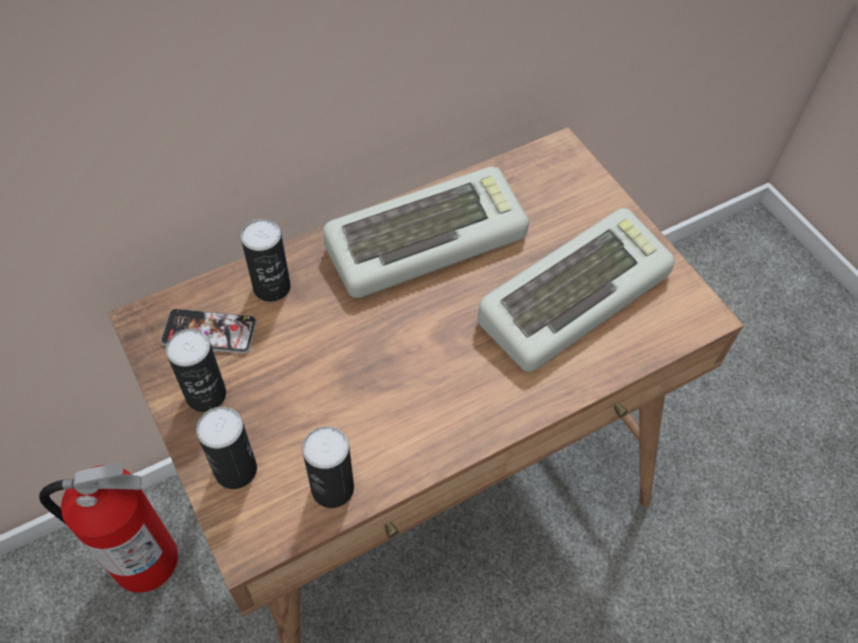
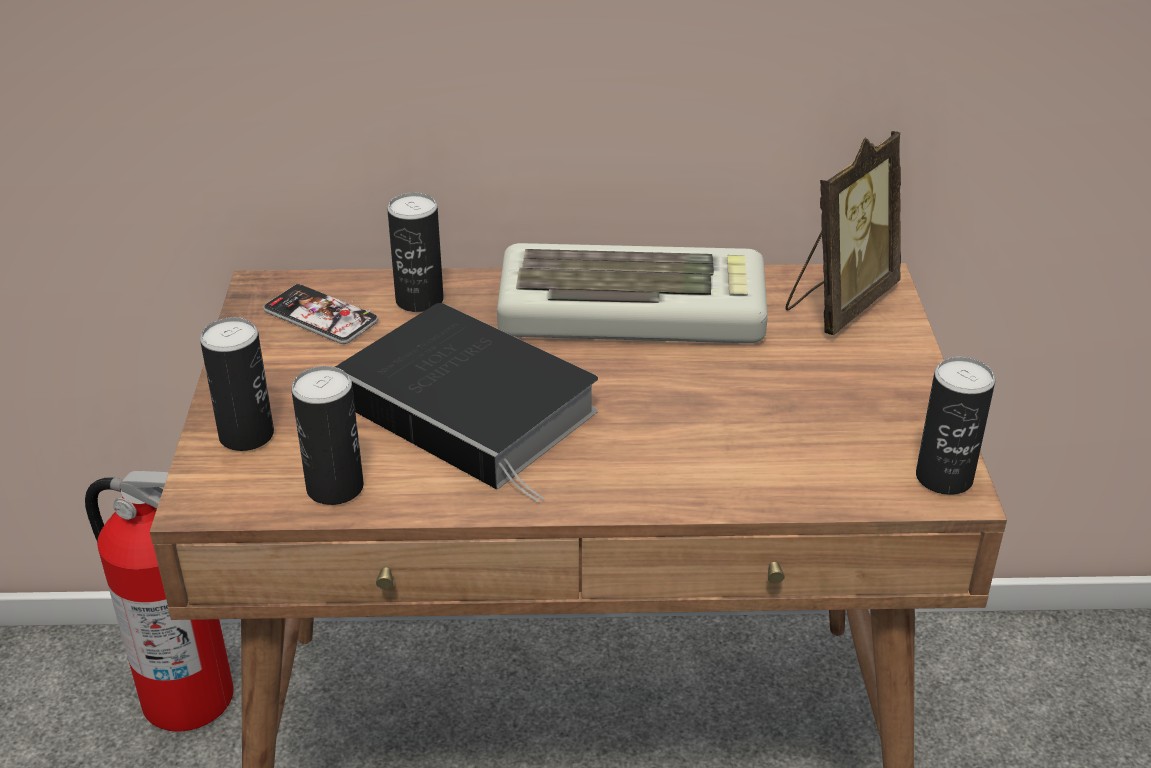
camera: 30 degrees right, 20 degrees down
(206, 394) = (271, 364): can -> can (944, 477)
(378, 374) = (474, 408): none -> book
(549, 180) = (838, 303): none -> picture frame
(573, 293) = (781, 413): keyboard -> none

